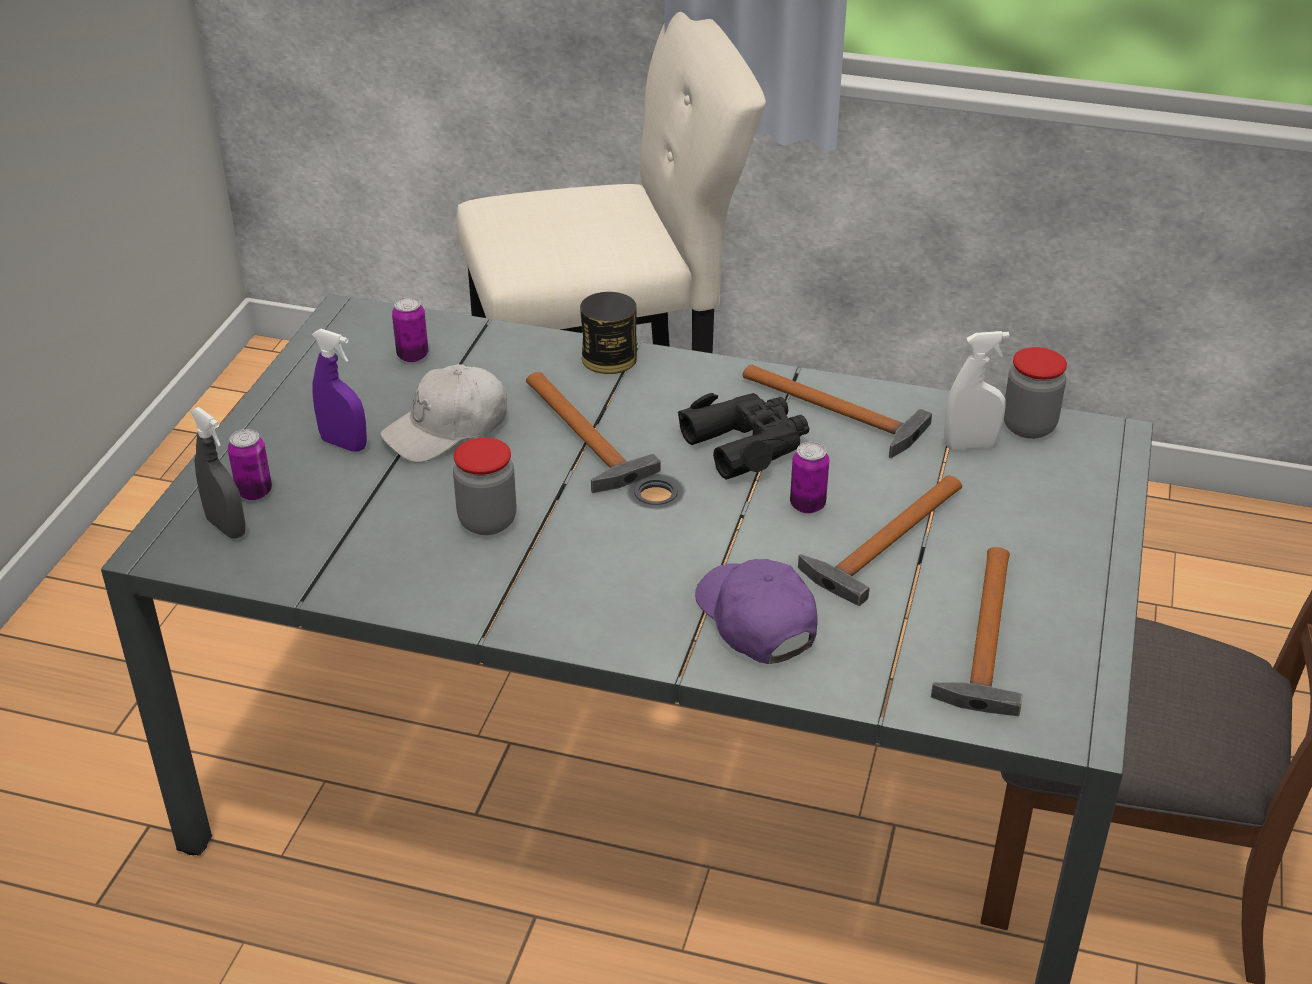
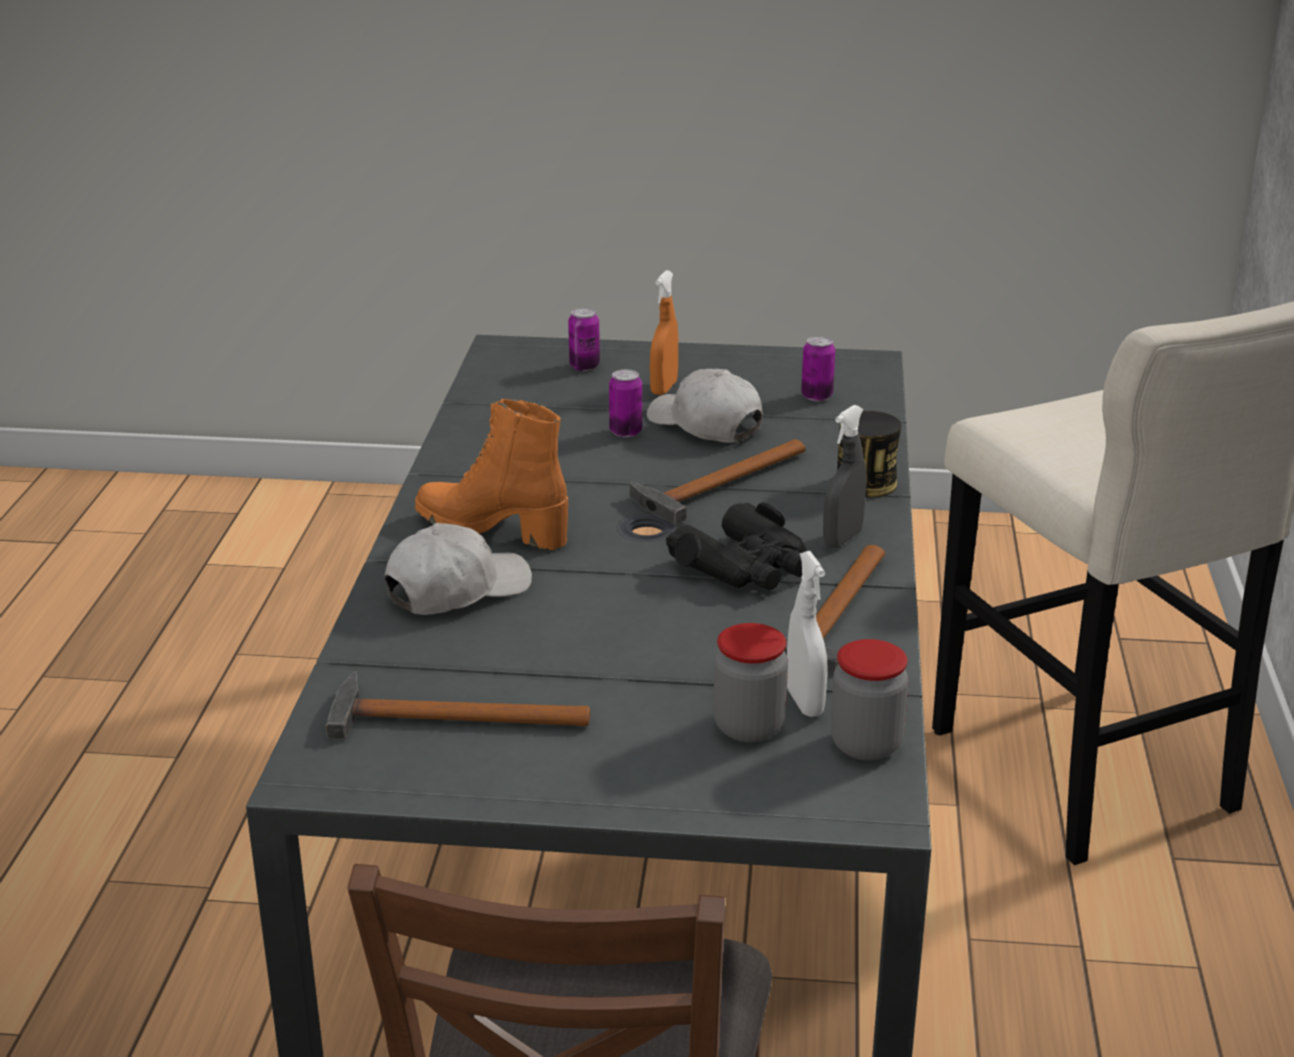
camera: 80 degrees right, 10 degrees down
(226, 527) = (535, 364): grey spray bottle -> grey spray bottle (842, 539)
(344, 444) = (664, 388): purple spray bottle -> orange spray bottle
(487, 521) = (573, 457): jar -> jar (749, 727)
(634, 588) = (493, 529): none -> orange boot
(756, 620) = (457, 590): purple cap -> white cap
(807, 505) = (649, 606): can -> can (625, 432)
(883, 542) = (597, 652): hammer -> none

